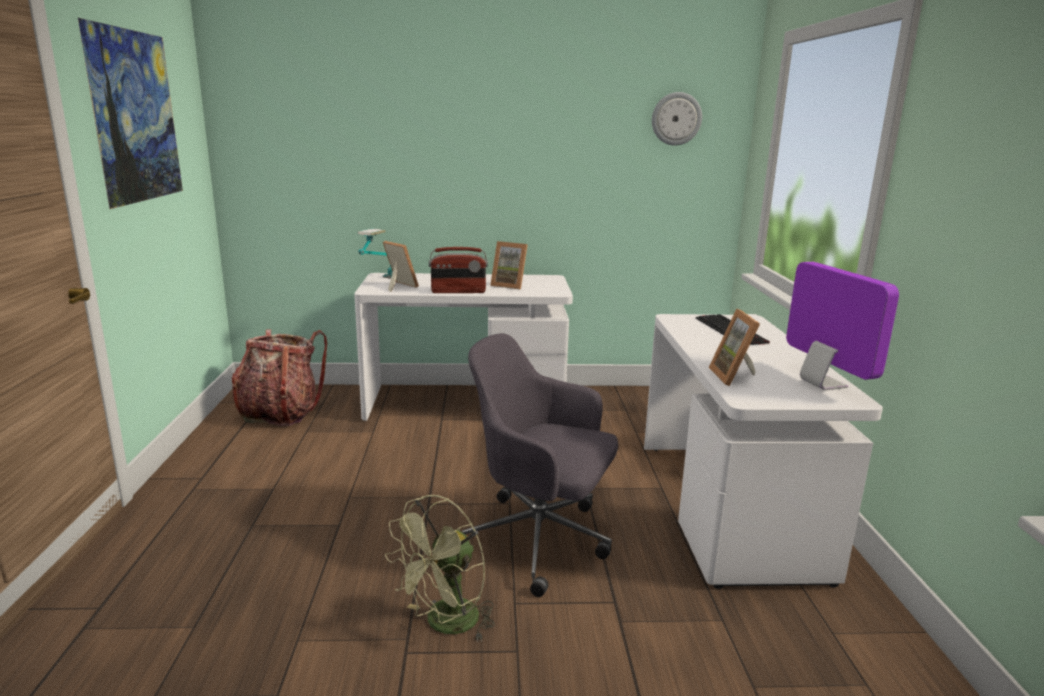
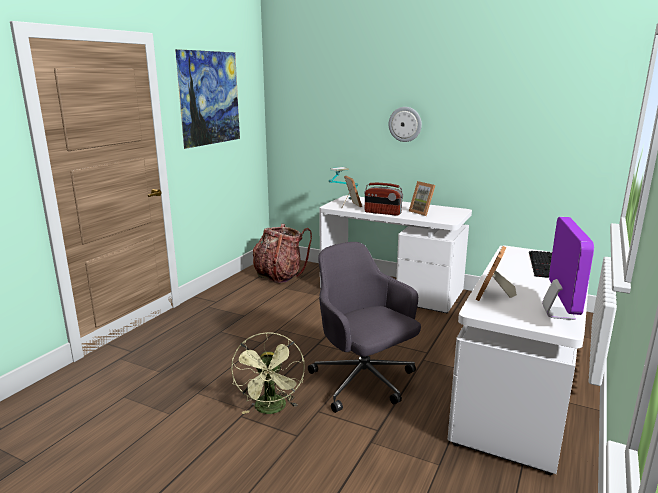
camera: 30 degrees right, 0 degrees up
(445, 625) = (271, 409): green fan -> green fan turned 75 degrees counterclockwise
(676, 119) = (571, 95): wall clock -> wall clock (405, 124)

